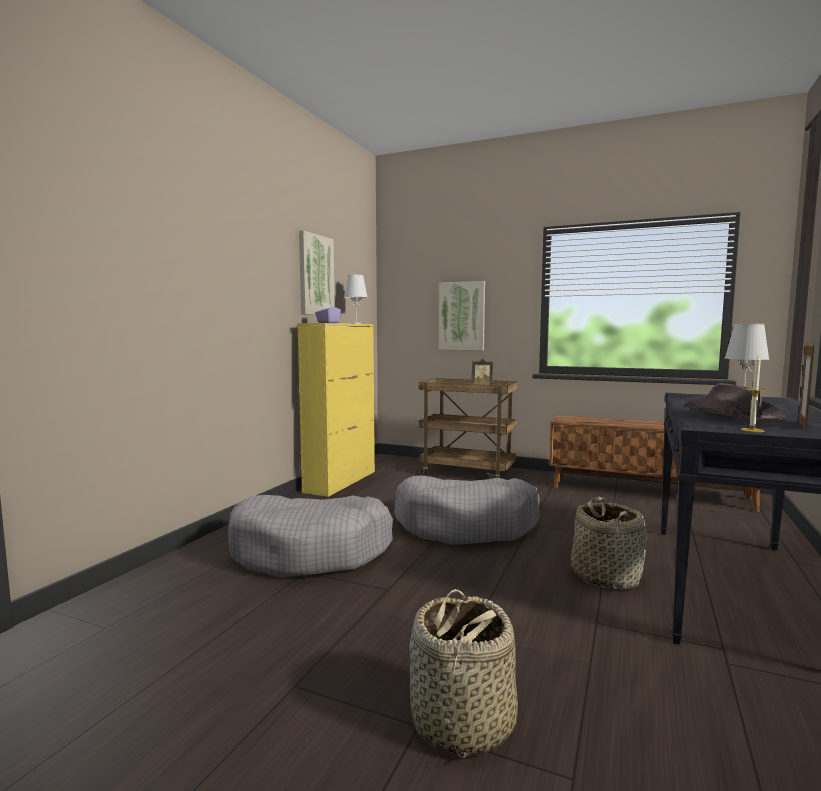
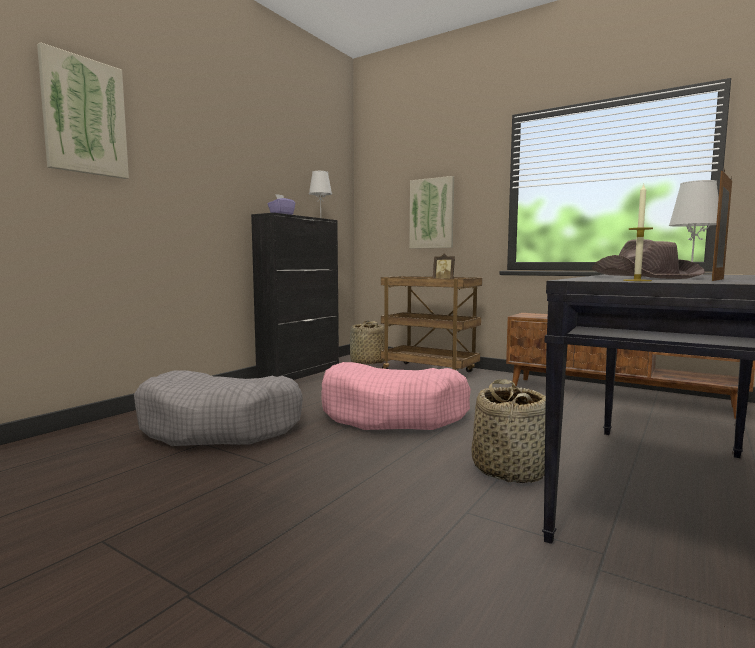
camera: 10 degrees right, 0 degrees up
(315, 275) = (276, 170): picture -> picture (84, 116)
(341, 481) = (300, 373): yellow cabinet -> black cabinet
(461, 723) = (237, 596): basket -> basket (367, 363)
(466, 525) = (393, 414): grey dog bed -> pink dog bed

